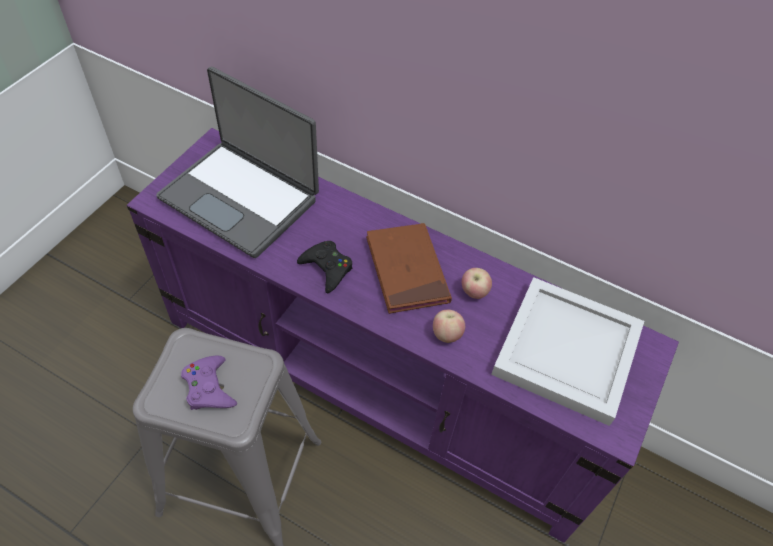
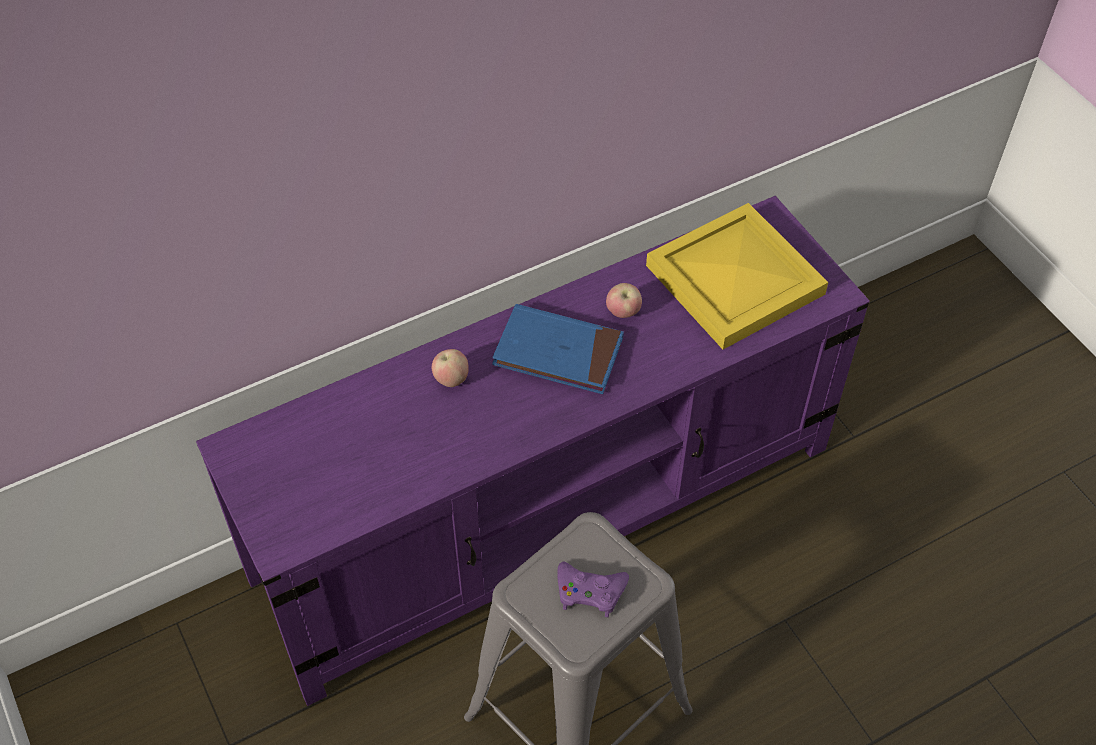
camera: 55 degrees left, 0 degrees up
(241, 197) = (343, 456): laptop -> none
(327, 268) = (507, 420): black game controller -> none
(407, 270) = (558, 353): brown book -> blue book
(446, 335) = (657, 360): apple -> apple (451, 379)
(568, 354) = (738, 280): white tray -> yellow tray

